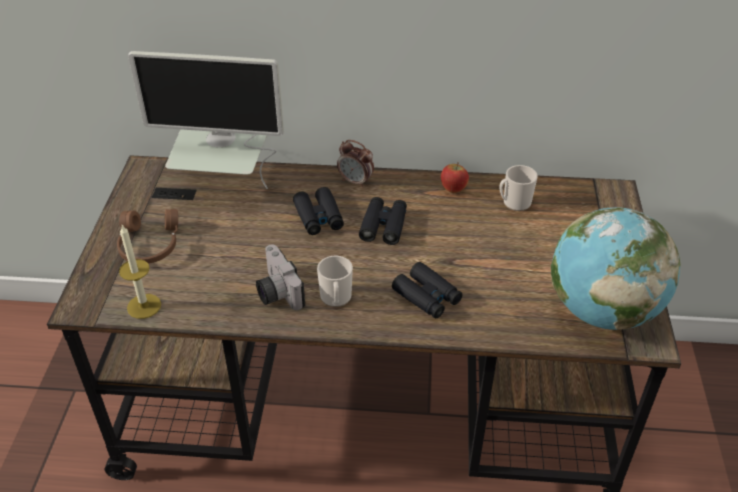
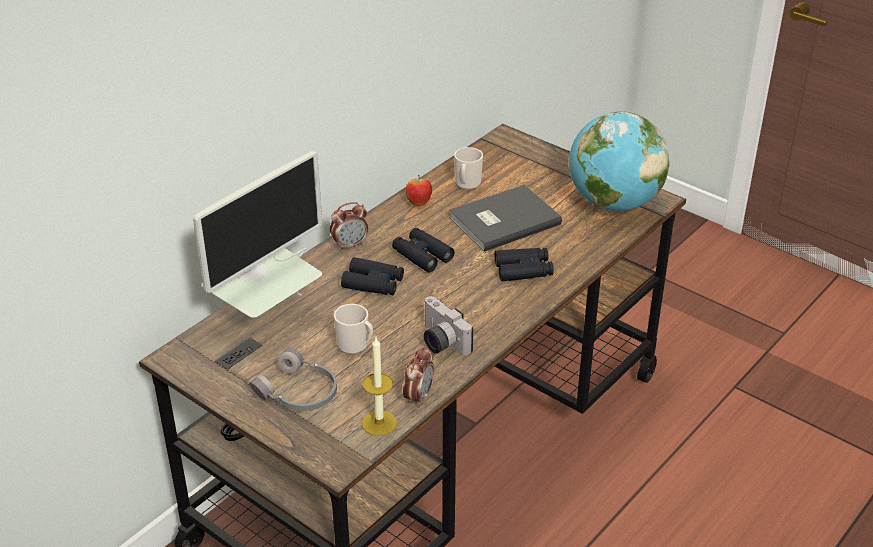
camera: 55 degrees left, 5 degrees down
(149, 245) = (298, 393): brown headphones -> grey headphones
(193, 313) = (418, 397): none -> alarm clock
(276, 292) = (440, 342): camera -> camera turned 45 degrees clockwise
(336, 299) = (480, 314): mug -> mug (355, 345)
(486, 248) = (502, 220): none -> grey book

